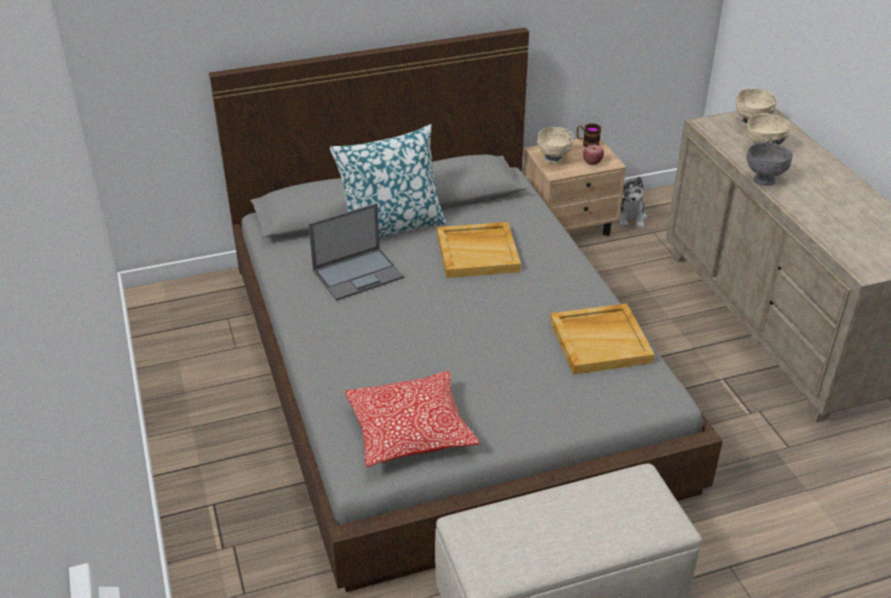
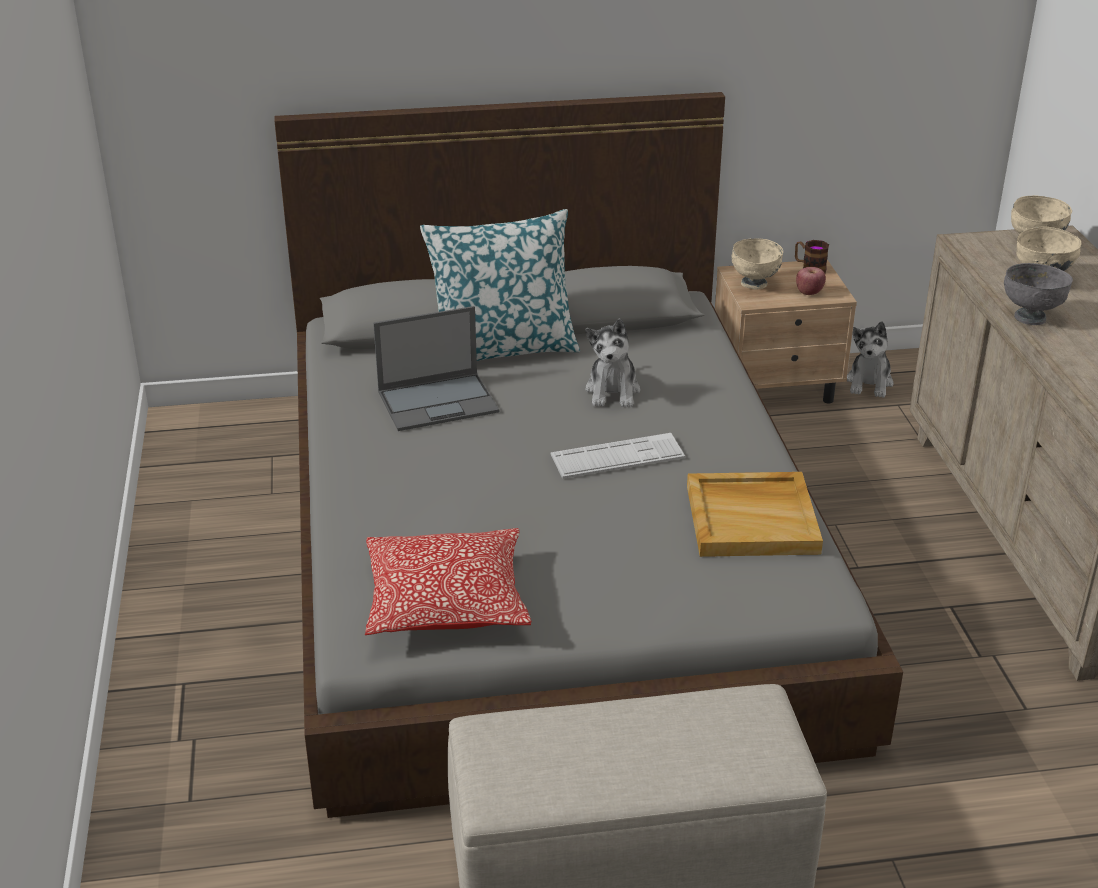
camera: 10 degrees right, 5 degrees down
(478, 252) = (613, 391): beige tray -> plush toy
(496, 304) = (617, 457): none -> keyboard

